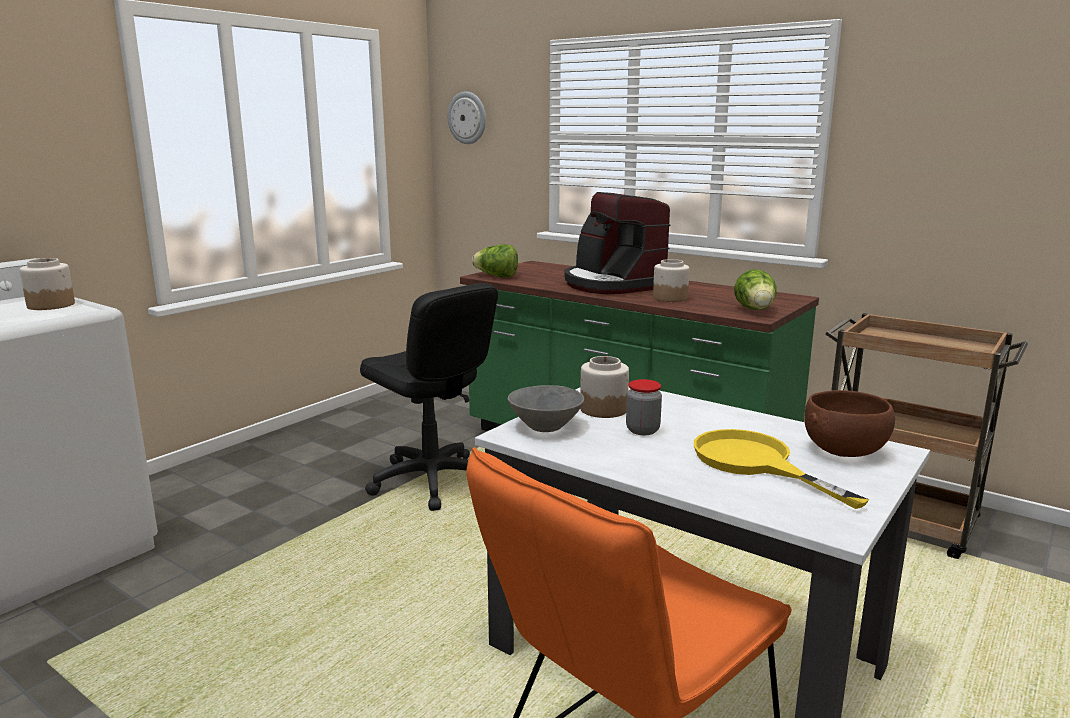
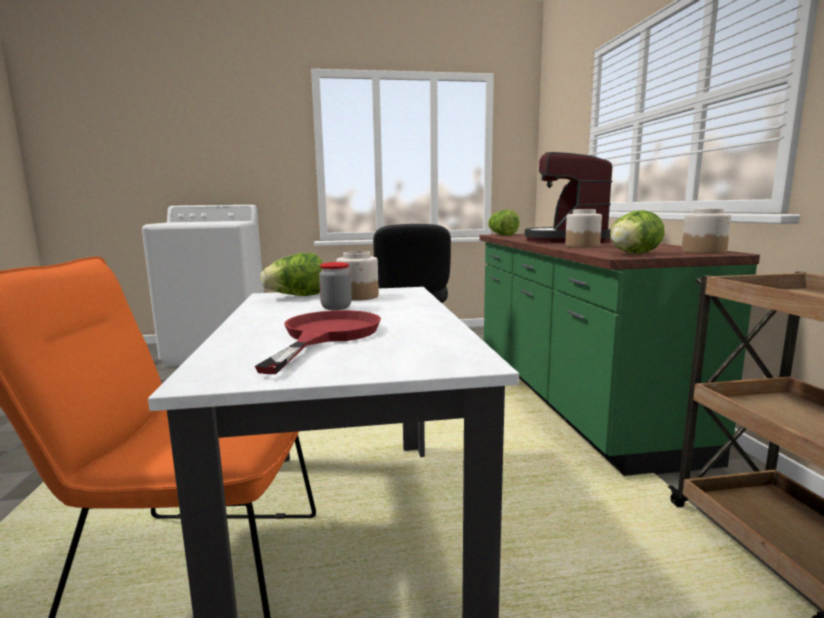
camera: 45 degrees right, 5 degrees down
(51, 305) = (228, 221): jar -> jar (703, 252)
(467, 118) = (553, 129): wall clock -> none
(547, 427) = (297, 296): grey bowl -> lettuce
(755, 463) = (326, 335): yellow frying pan -> red frying pan
(845, 451) = (423, 349): brown bowl -> none

